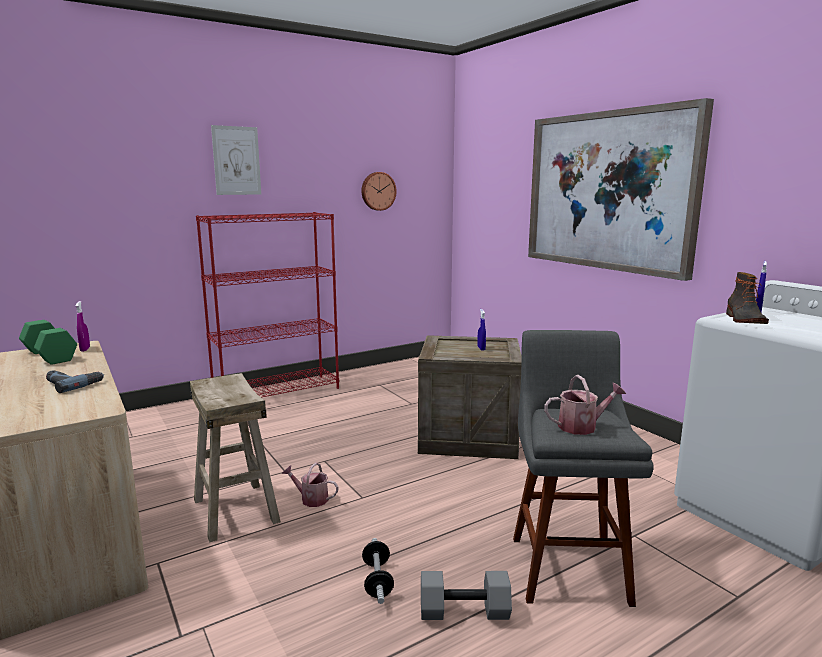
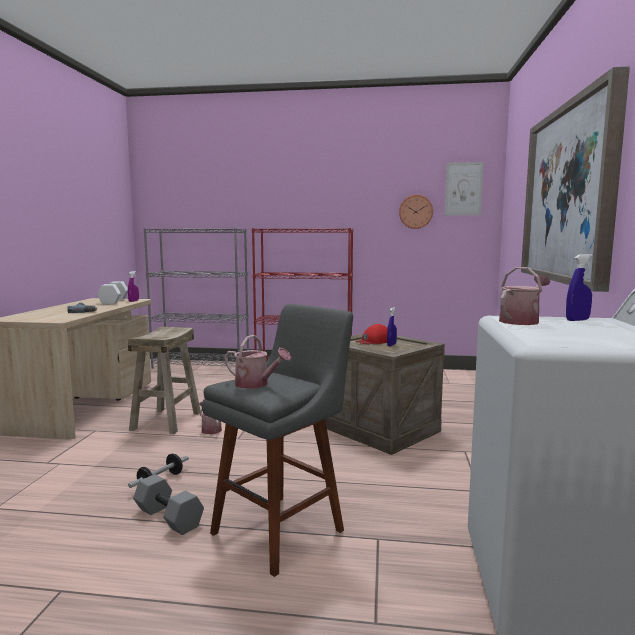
camera: 40 degrees right, 5 degrees down
(51, 355) = (114, 301): green dumbbell -> white dumbbell
(128, 420) = (202, 365): none -> grey bookcase
(236, 160) = (294, 189): picture -> picture (463, 189)
(456, 347) = (374, 341): none -> red cap
(743, 319) = (521, 321): boot -> watering can

